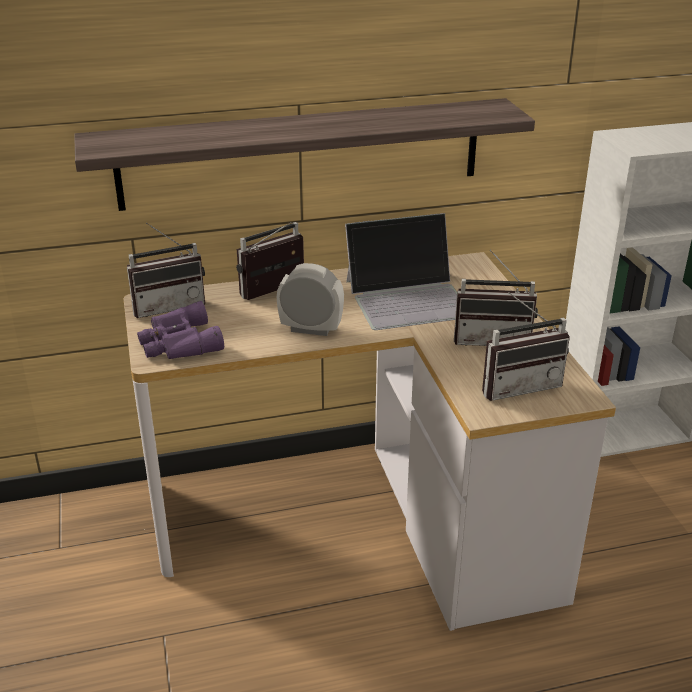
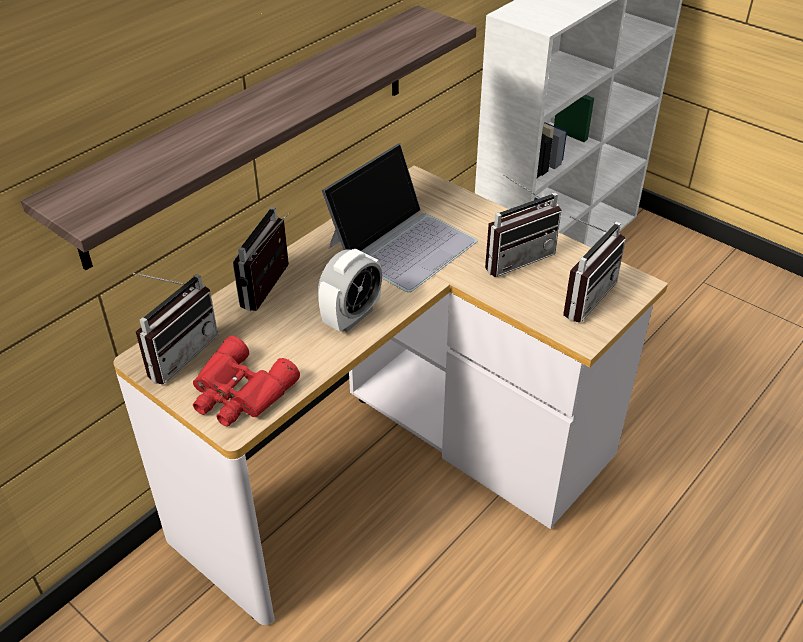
camera: 35 degrees left, 10 degrees up
(178, 343) = (239, 393): purple binoculars -> red binoculars
(311, 329) = (352, 317): alarm clock -> alarm clock turned 150 degrees clockwise

